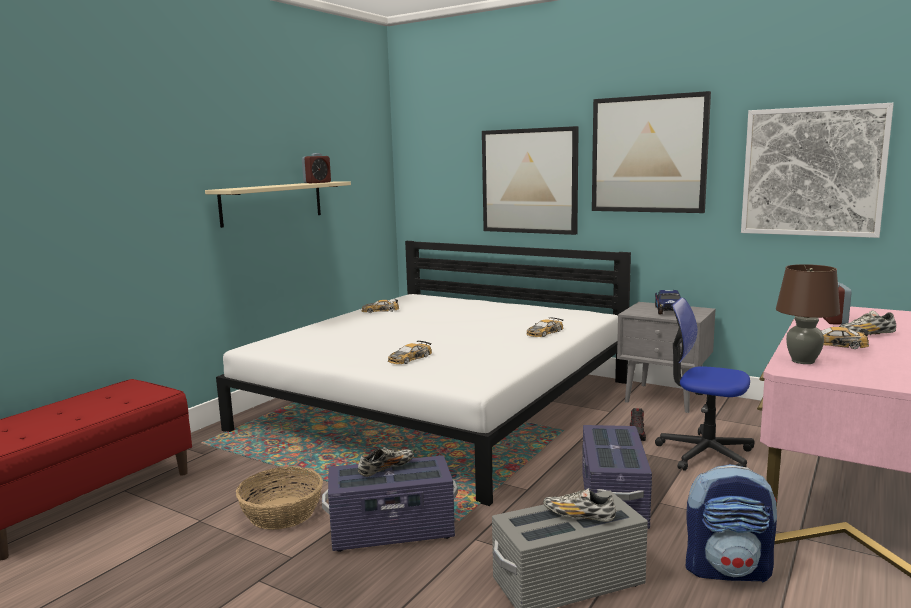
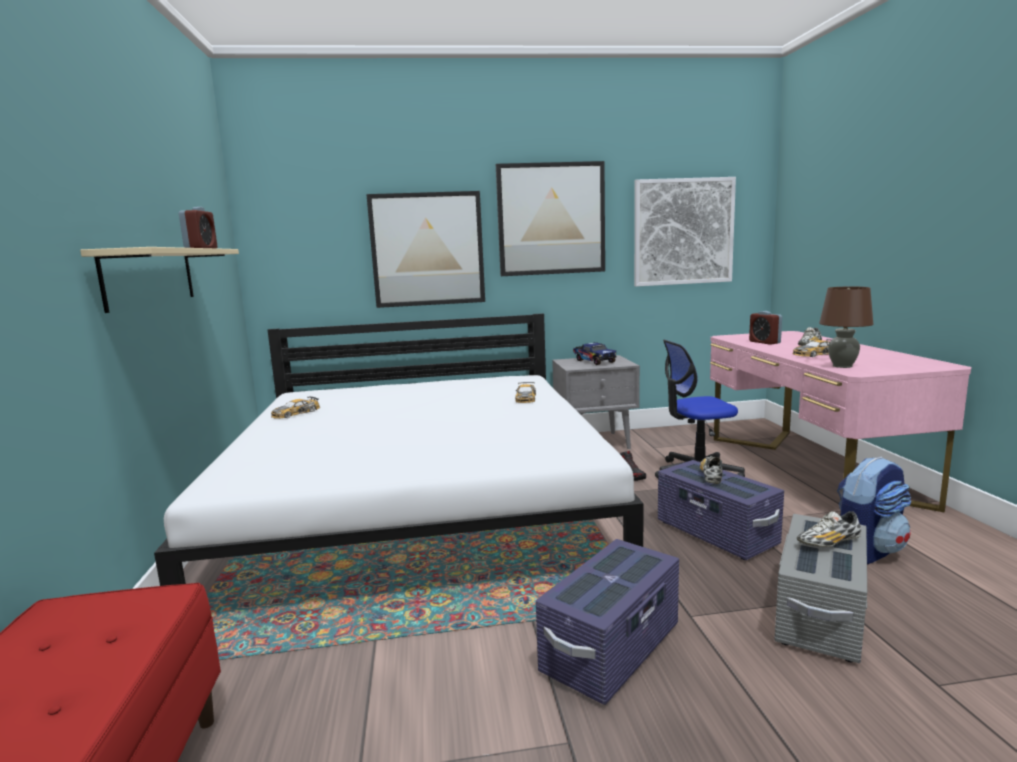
camera: 40 degrees left, 0 degrees up
(283, 513) = (459, 696): basket -> none
(386, 469) = (599, 574): shoe -> shoe (711, 476)
(409, 358) = (461, 449): toy car -> none

